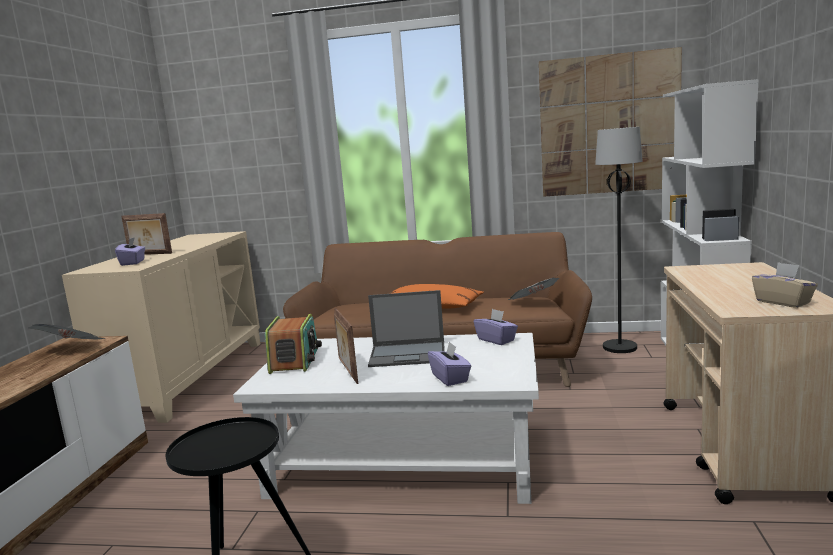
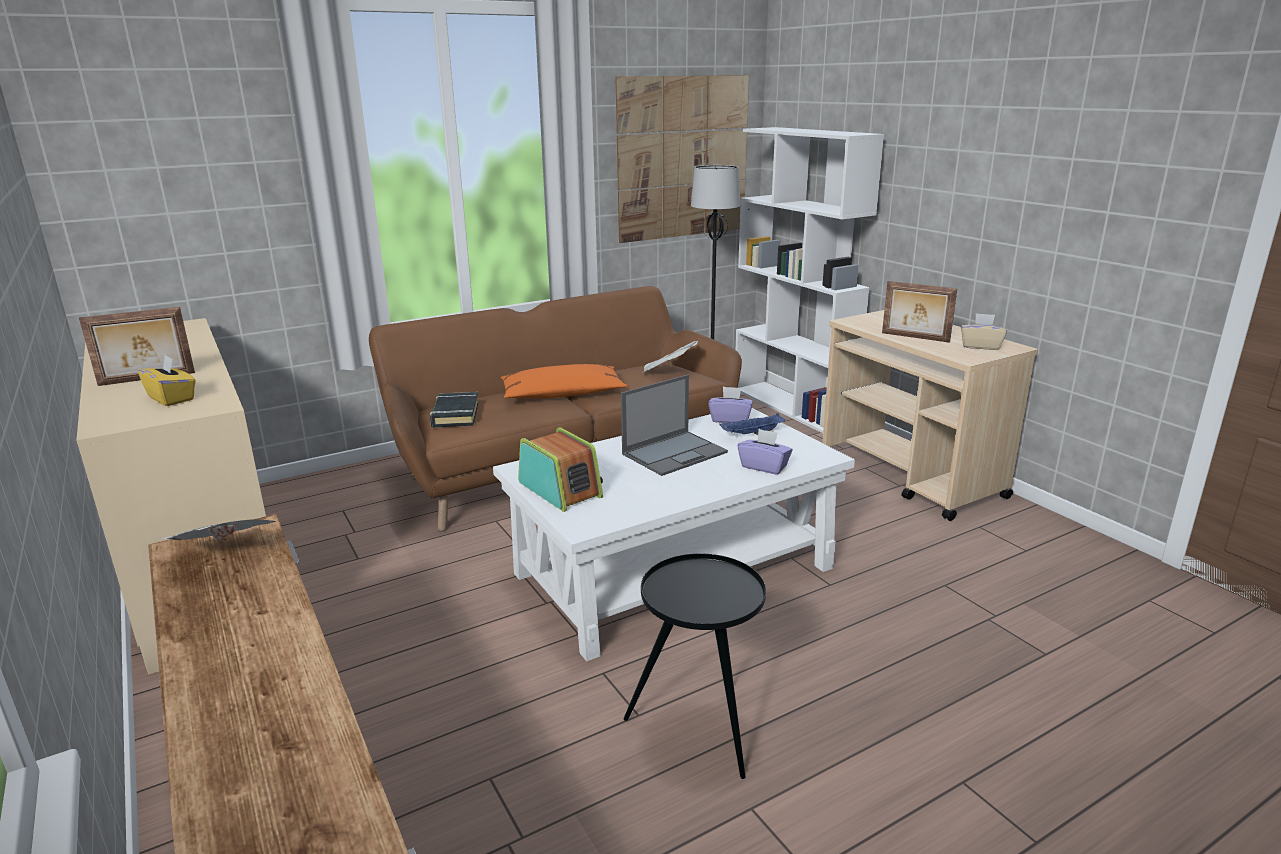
camera: 40 degrees left, 10 degrees up
(133, 262) = (172, 398): purple tissue box -> yellow tissue box
(346, 309) = (455, 414): none -> black book
(347, 371) = (649, 486): picture frame -> picture frame (915, 337)
(490, 353) = (752, 434): none -> blue tray

